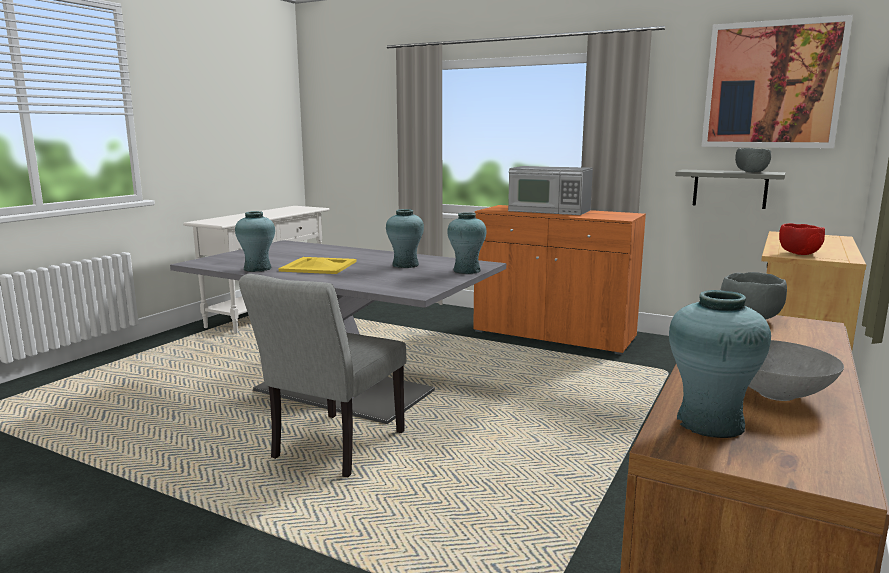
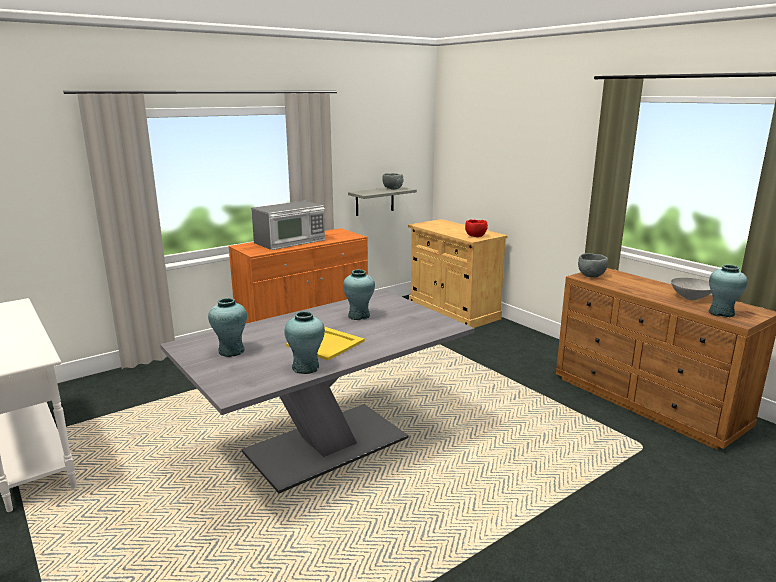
camera: 65 degrees left, 5 degrees up
(332, 449) = (431, 469): grey chair -> none
(466, 271) = (400, 303): turquoise vase -> turquoise vase (231, 351)
(772, 85) = (389, 132): picture -> none

